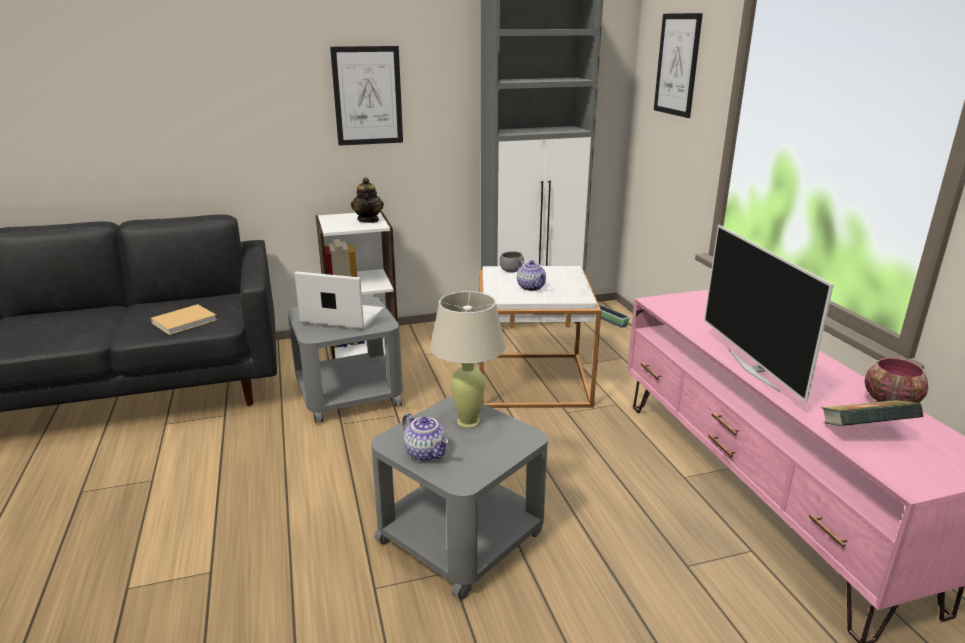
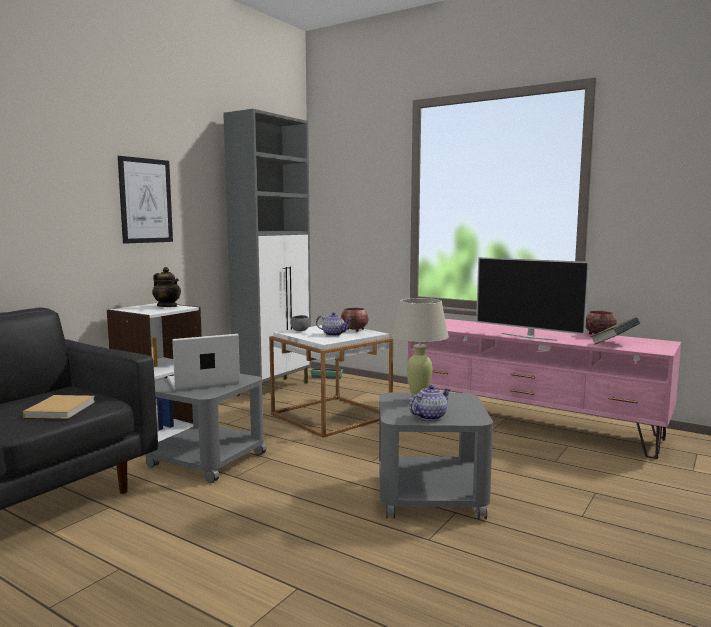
camera: 40 degrees left, 15 degrees down
(427, 453) = (429, 416): teapot -> teapot turned 45 degrees counterclockwise
(570, 286) = (354, 330): none -> bowl
(677, 65) = (354, 185): picture -> none

